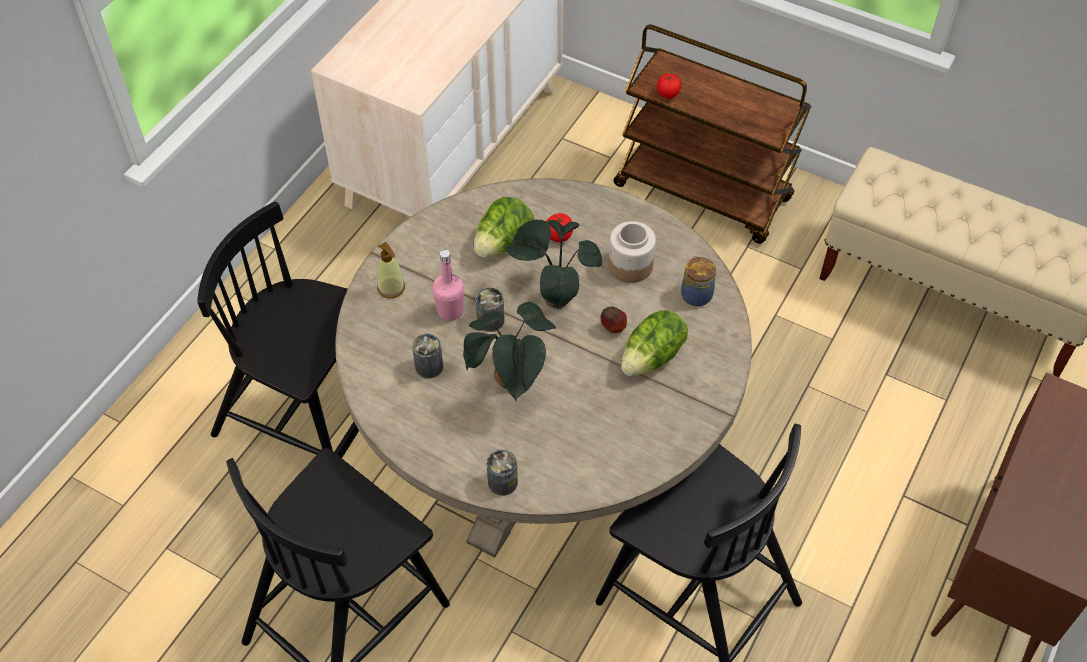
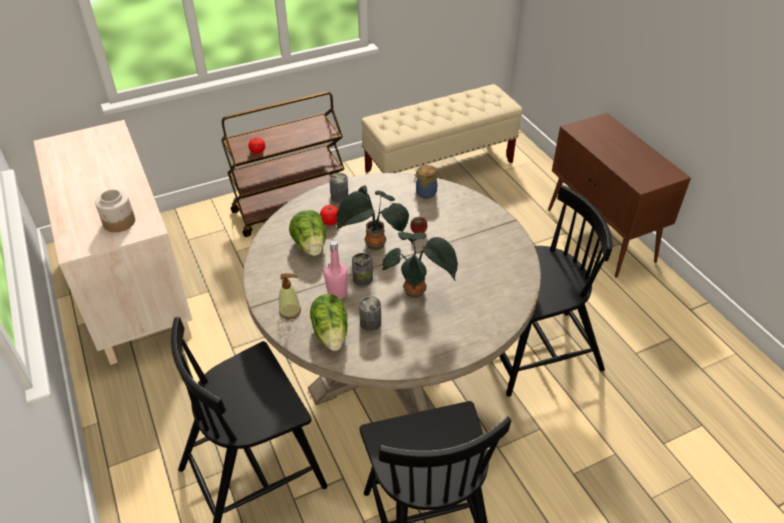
camera: 55 degrees left, 10 degrees down
(502, 482) = (487, 331): can -> can (339, 197)
(630, 266) = (381, 206): jar -> jar (119, 222)
(653, 357) = (452, 228): lettuce -> lettuce (331, 333)

